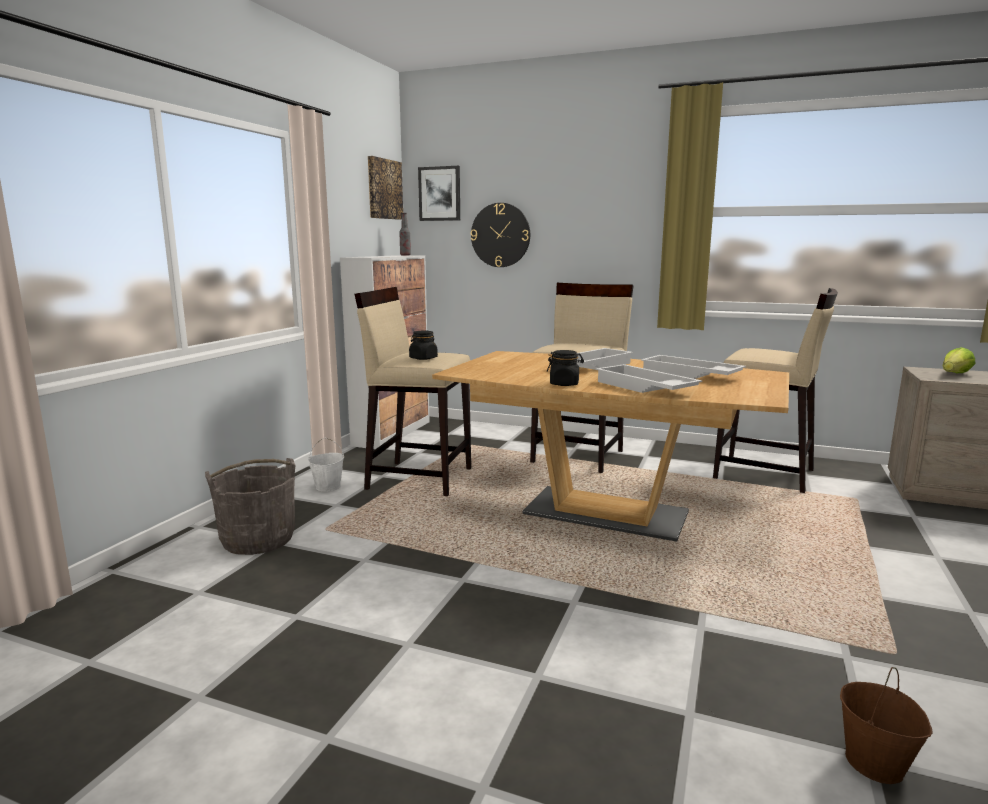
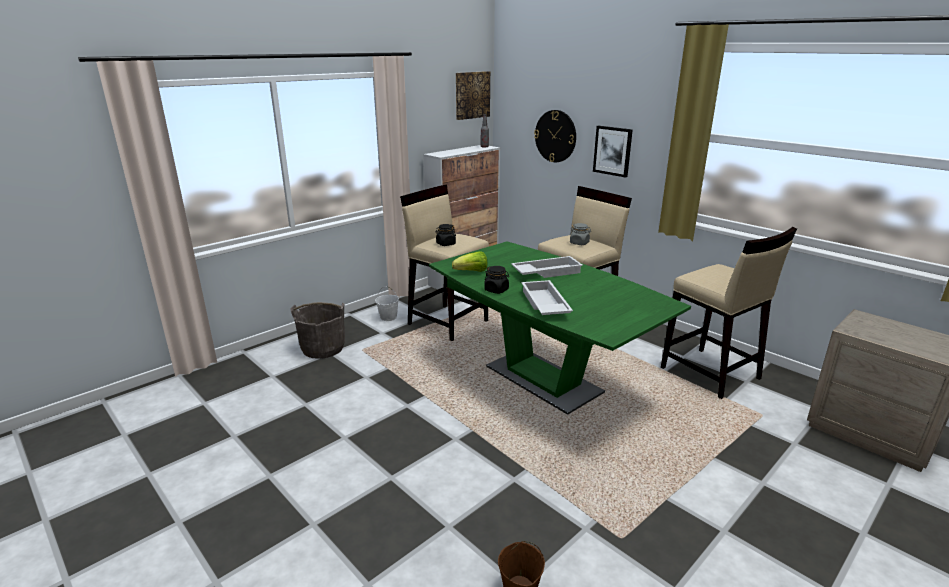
camera: 25 degrees right, 10 degrees up
(440, 194) = (516, 97): picture -> picture (612, 151)
(582, 345) = (579, 243): none -> grey jar
(606, 513) = (543, 379): brown dining table -> green dining table
(689, 375) = (602, 295): white tray -> none
(954, 374) = (884, 329): lettuce -> lettuce (472, 272)

